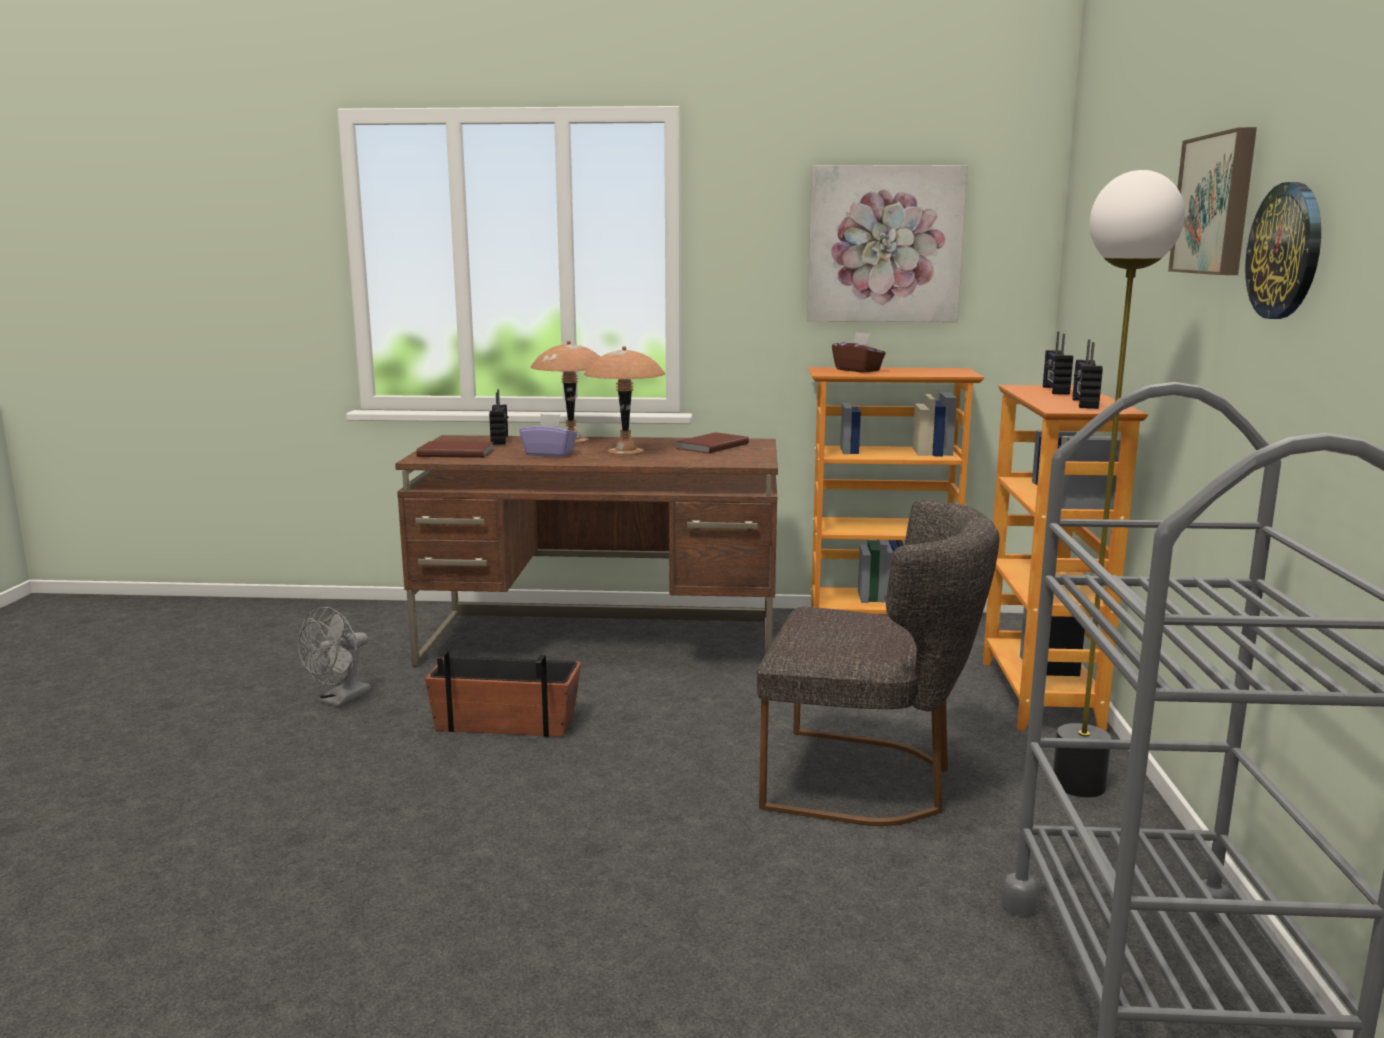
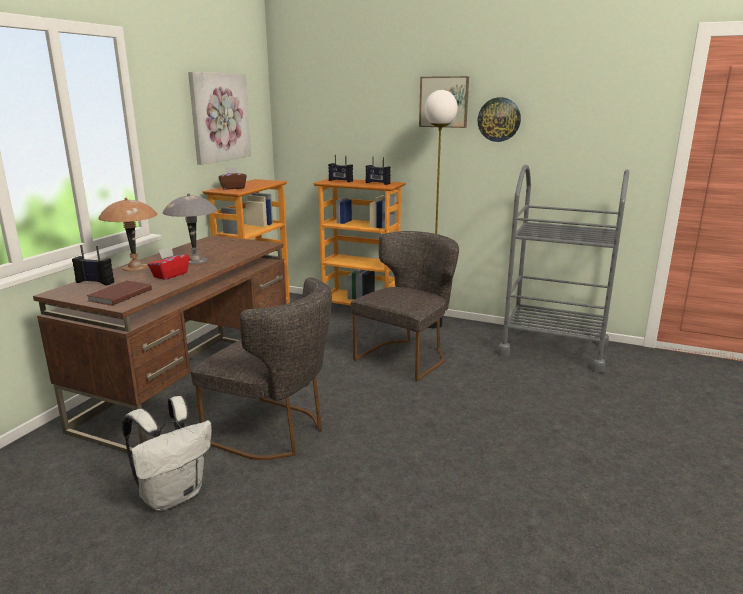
camera: 70 degrees left, 5 degrees up
(340, 700) = (173, 495): grey fan -> white backpack
(506, 722) = (274, 432): planter -> grey chair
(549, 454) = (170, 275): purple tissue box -> red tissue box
(625, 452) = (195, 261): brown table lamp -> grey table lamp
(710, 446) = (211, 246): brown book -> none

